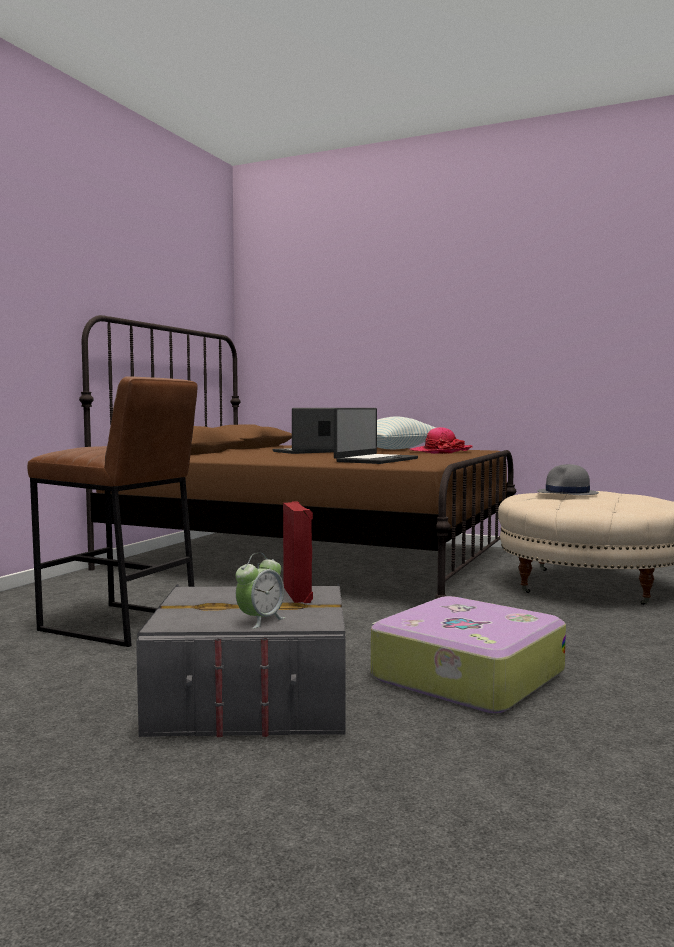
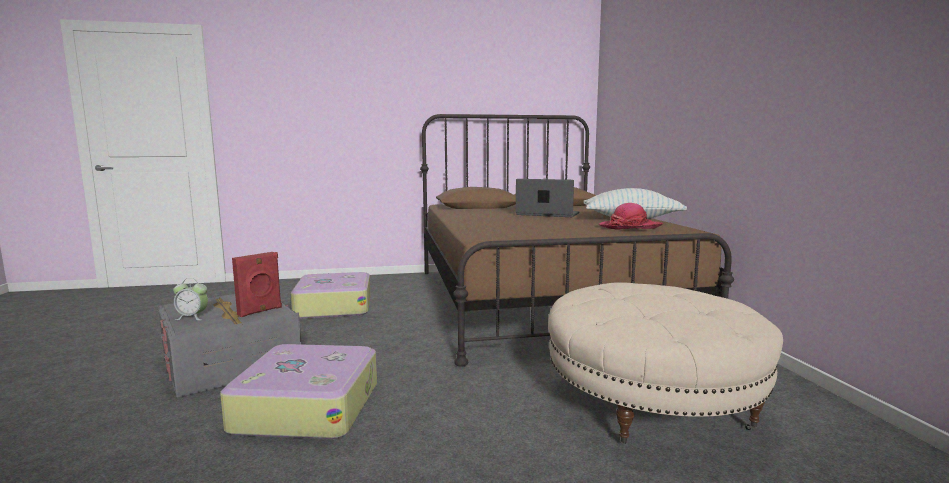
camera: 55 degrees right, 5 degrees up
(121, 624) = (333, 306): brown stool -> suitcase
(375, 460) = (498, 228): laptop -> none
(567, 493) = (630, 292): grey hat -> none

